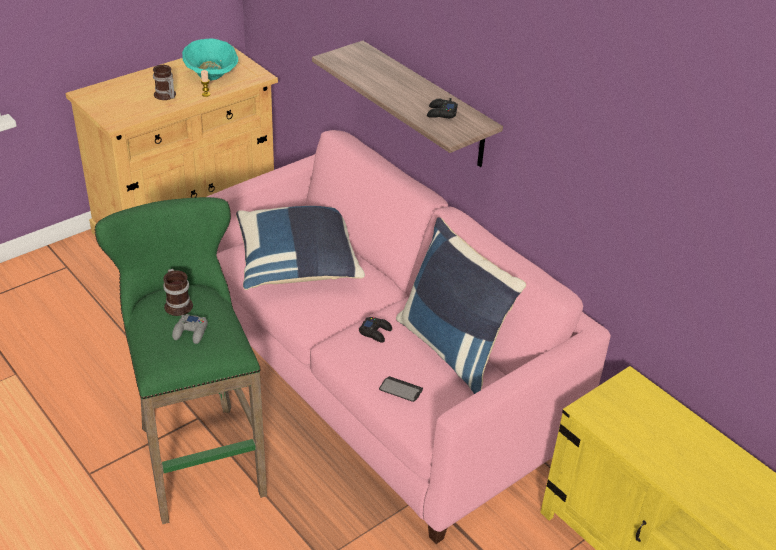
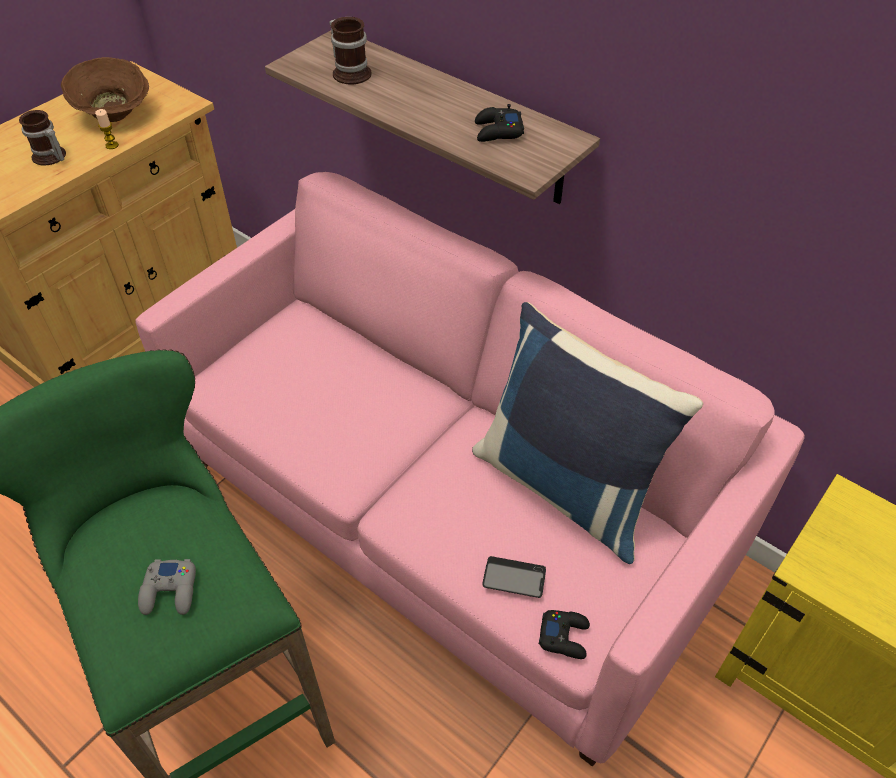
camera: 10 degrees left, 10 degrees up
(179, 304) = (139, 535): mug -> mug (351, 72)
(212, 76) = (115, 115): turquoise bowl -> brown bowl
(298, 265) = (307, 388): blue pillow -> none
(375, 332) = (449, 481): black game controller -> black game controller (564, 636)

